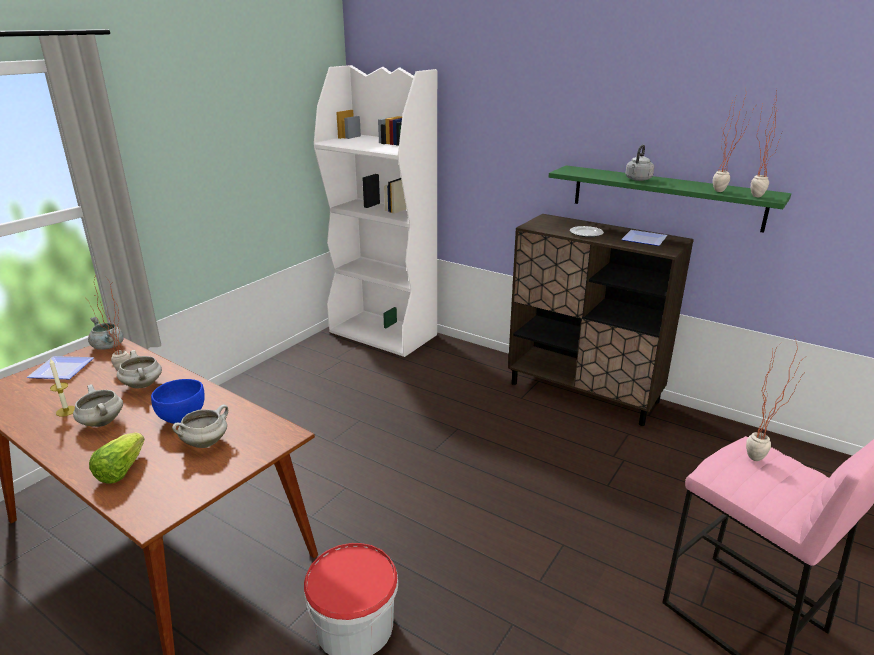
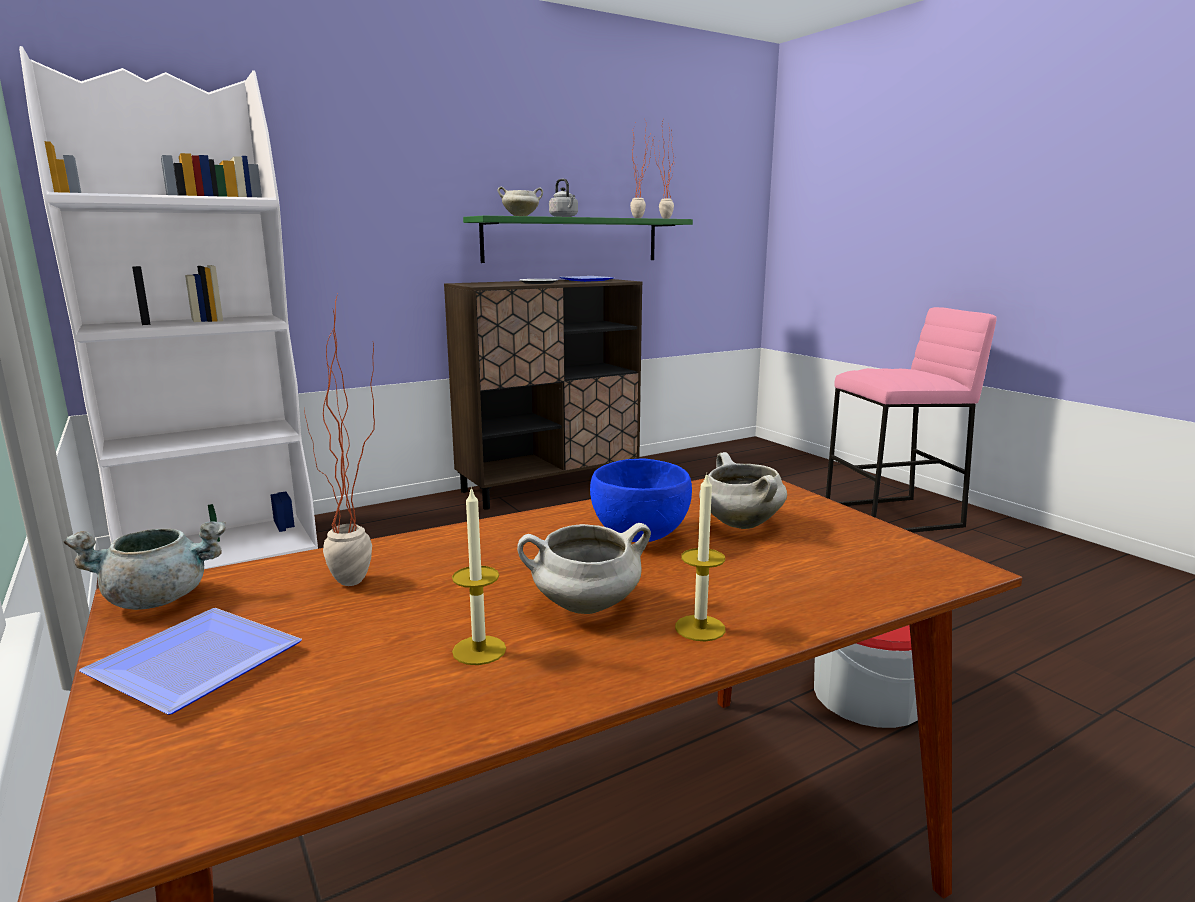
camera: 65 degrees left, 10 degrees down
(81, 451) = (700, 628): none -> candle
(121, 470) = (797, 588): lettuce -> none
(143, 385) = (456, 564): white cooking pot -> white cooking pot (521, 216)
(762, 459) = (885, 369): potted plant -> none

